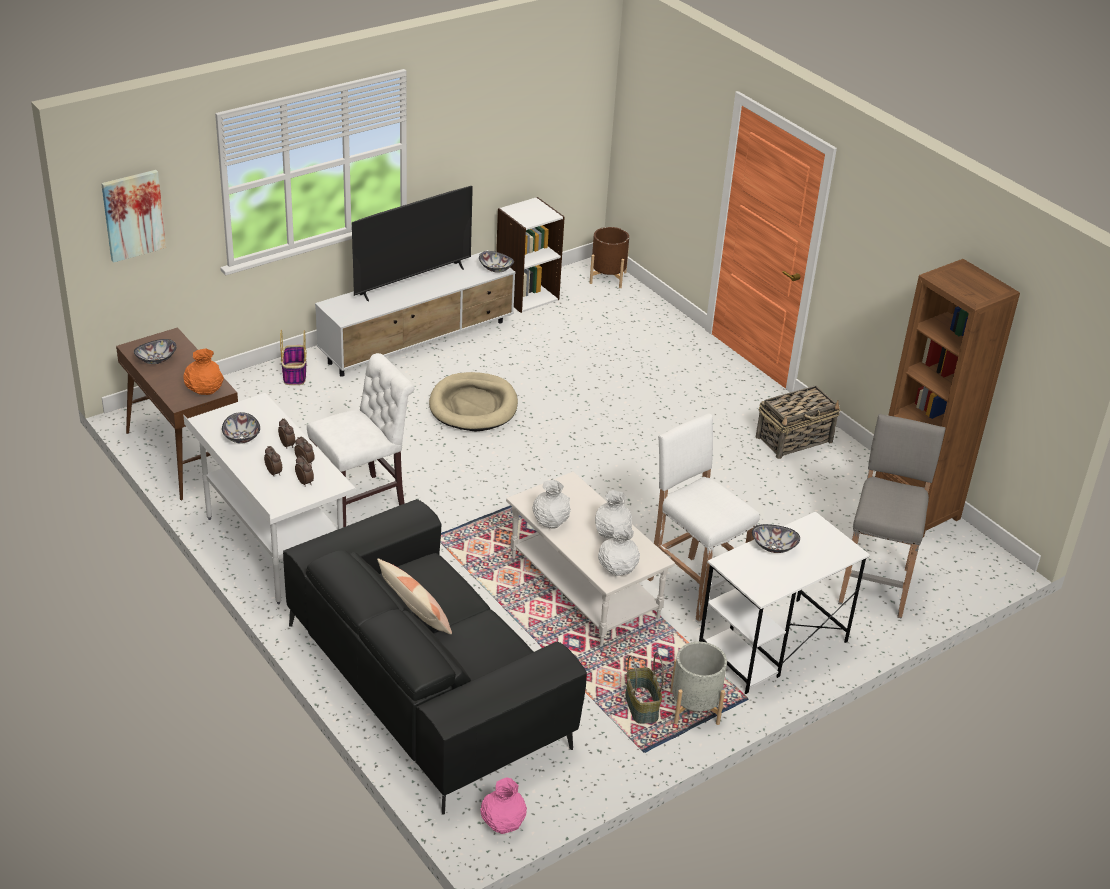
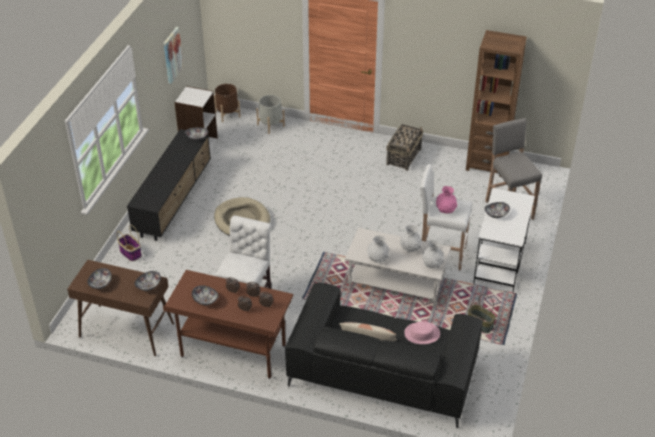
camera: 35 degrees left, 5 degrees up
(133, 215) = (44, 205): picture -> picture (172, 55)
(204, 390) = (148, 286): orange vase -> bowl
(274, 548) = (233, 352): white desk -> brown desk
(412, 281) = (163, 167): television -> none
(418, 342) = (174, 200): white tv stand -> black tv stand
(496, 647) = (422, 334): none -> pink hat
(503, 824) = (486, 415): pink vase -> pink vase (445, 210)
(694, 708) = (501, 311): grey planter -> grey planter (271, 125)

